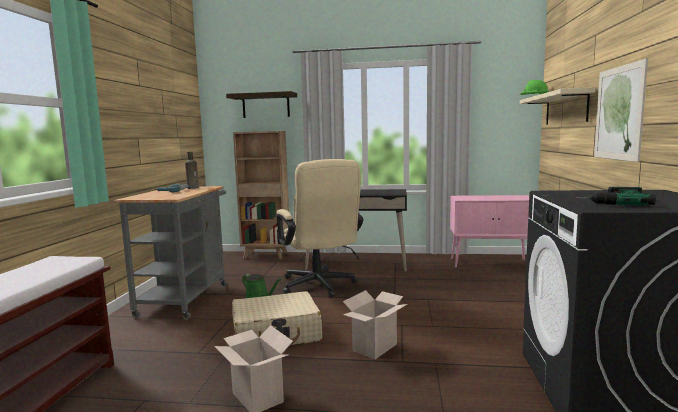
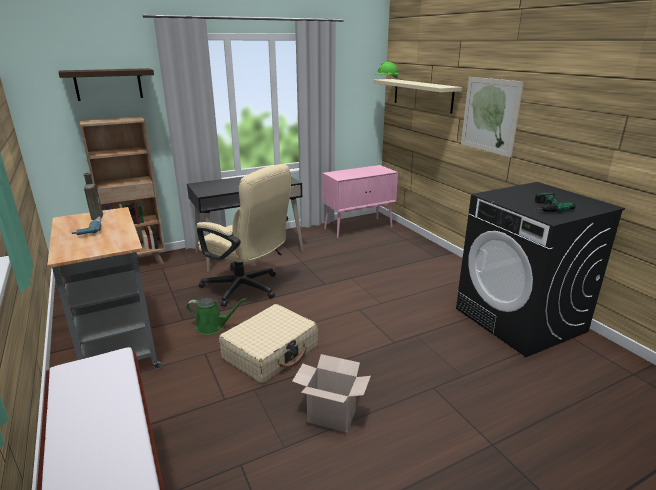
camera: 35 degrees left, 15 degrees up
(375, 348) = (364, 338): cardboard box -> none

